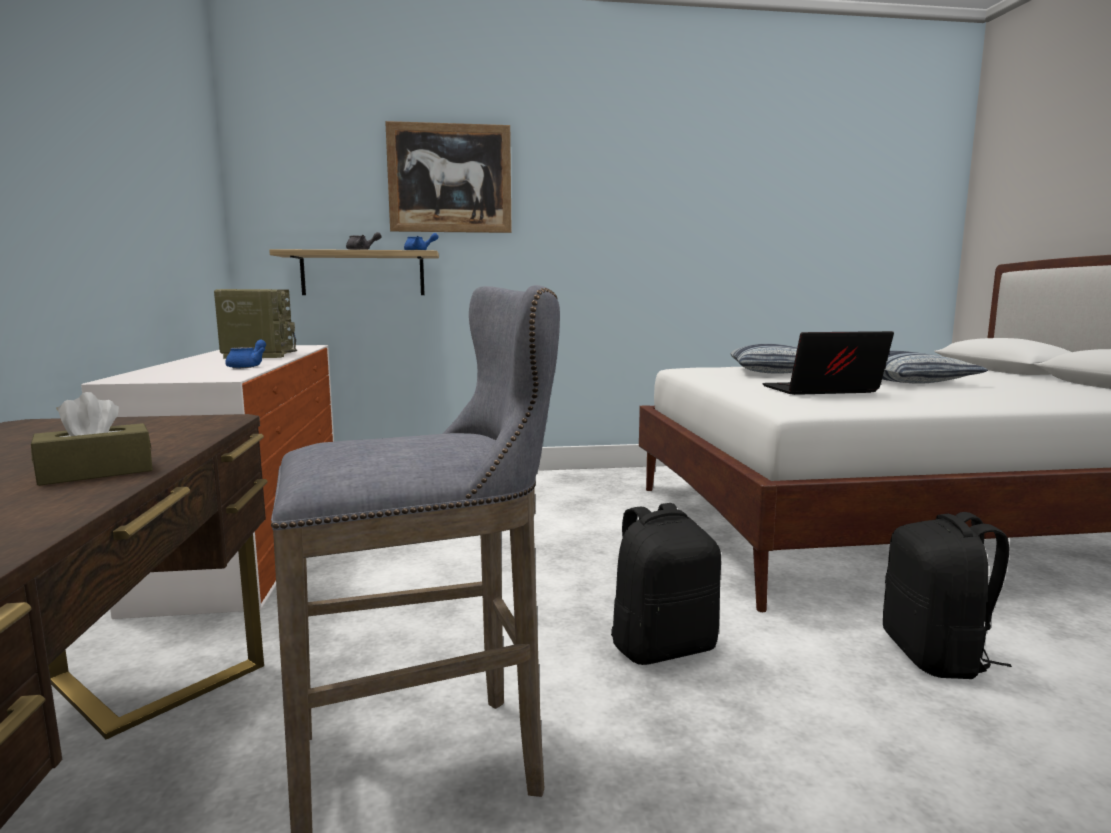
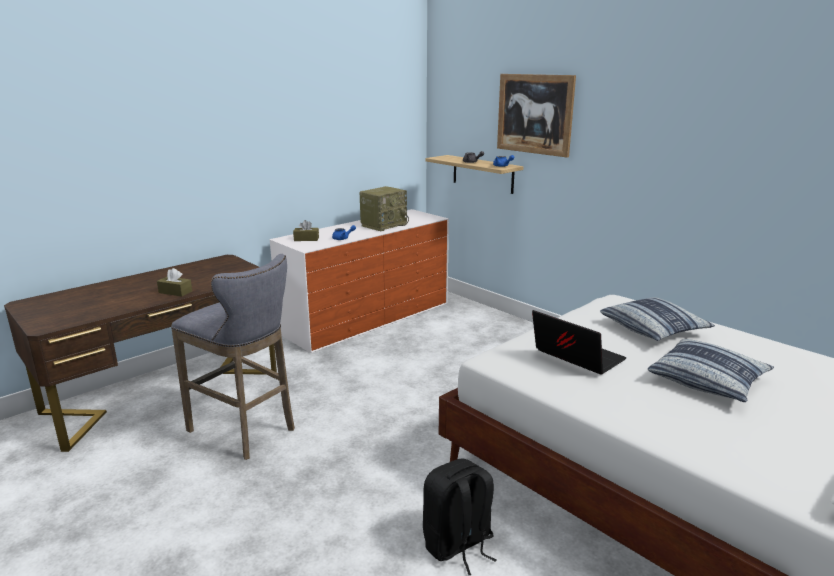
camera: 55 degrees right, 10 degrees up
(176, 374) = (306, 239): none -> brown tissue box
(663, 647) = (376, 453): black backpack -> none

